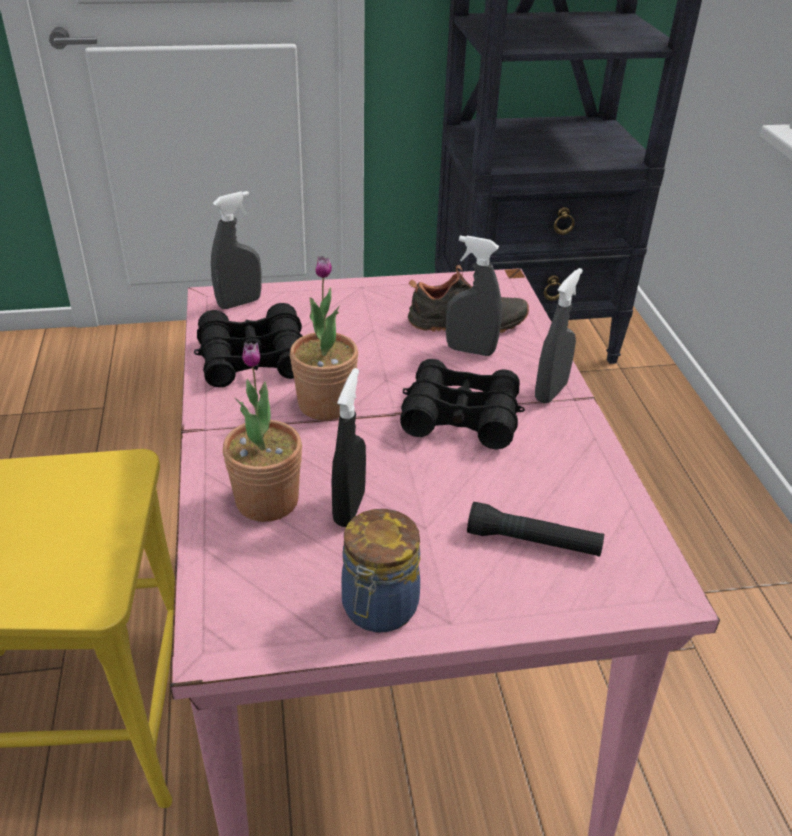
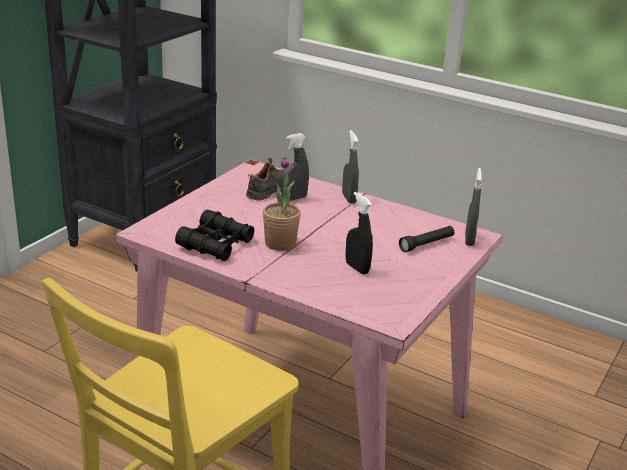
camera: 50 degrees left, 10 degrees down
(239, 303) = (158, 228): grey spray bottle -> grey spray bottle (469, 240)
(267, 501) = (326, 282): potted plant -> none
(378, 609) = (420, 286): jar -> none
(460, 416) = (335, 222): black binoculars -> none

